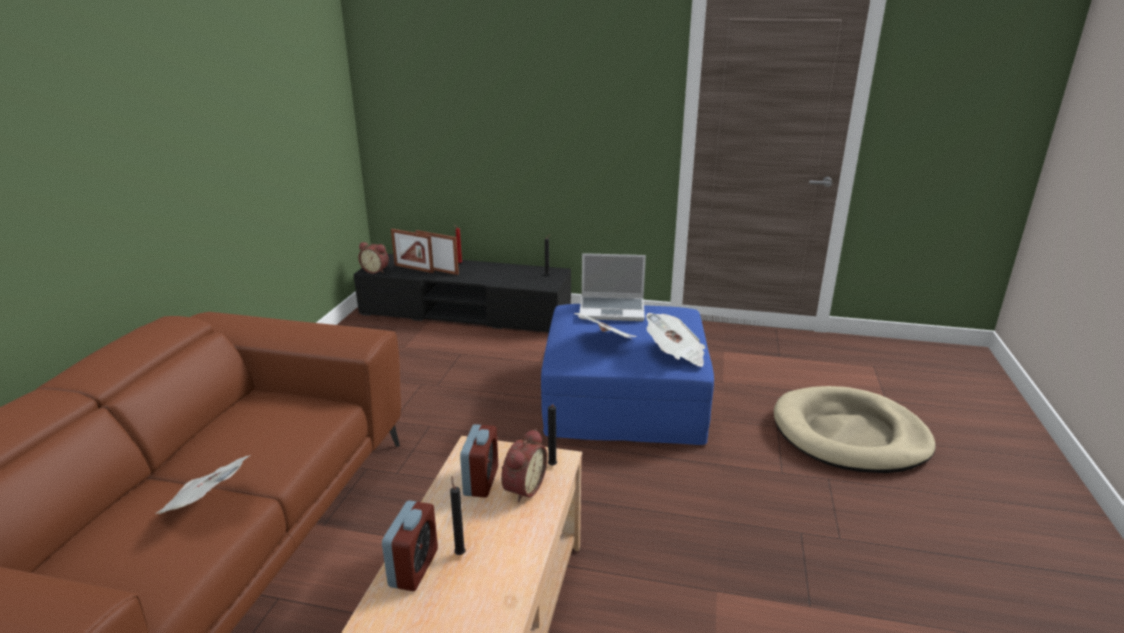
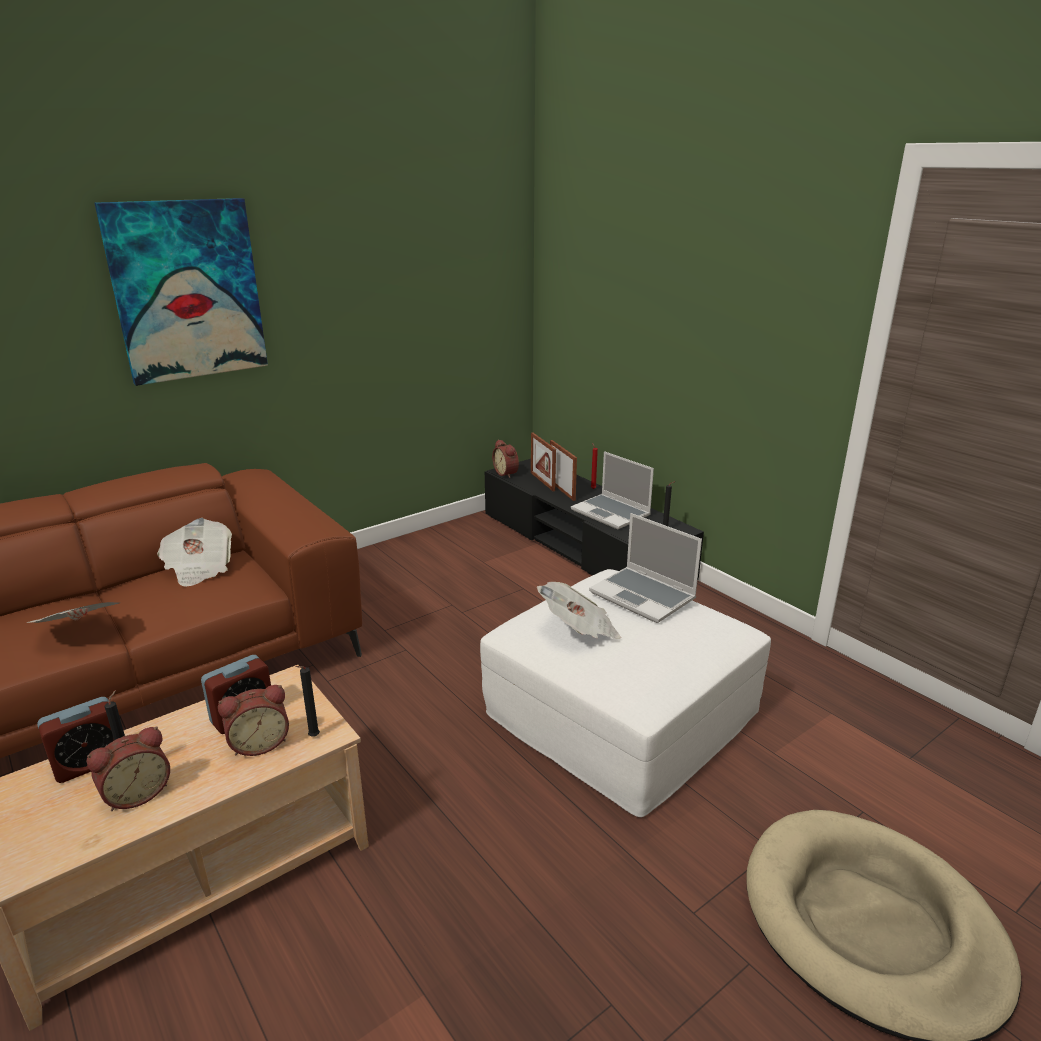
camera: 40 degrees right, 0 degrees up
(109, 128) = (187, 290): none -> picture
(489, 560) = (137, 793): none -> alarm clock
(497, 275) = (612, 513): none -> laptop
(624, 398) = (621, 713): blue ottoman -> white ottoman
(675, 354) = (639, 681): newspaper -> newspaper (198, 568)

